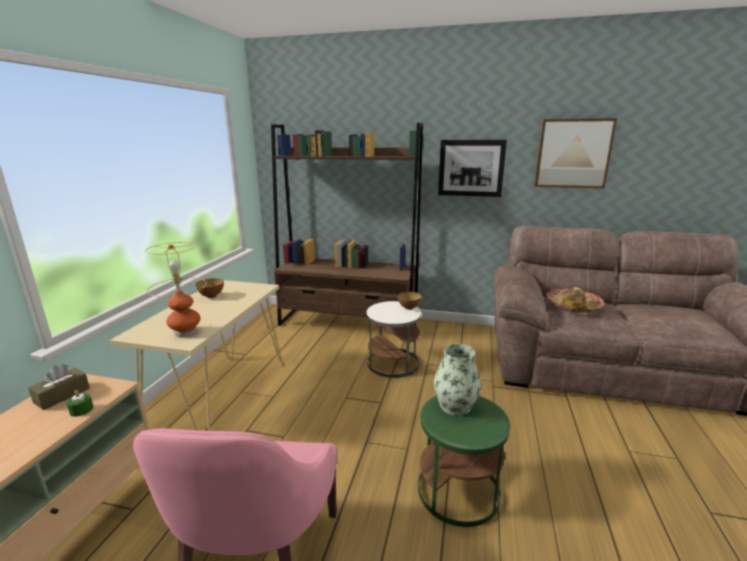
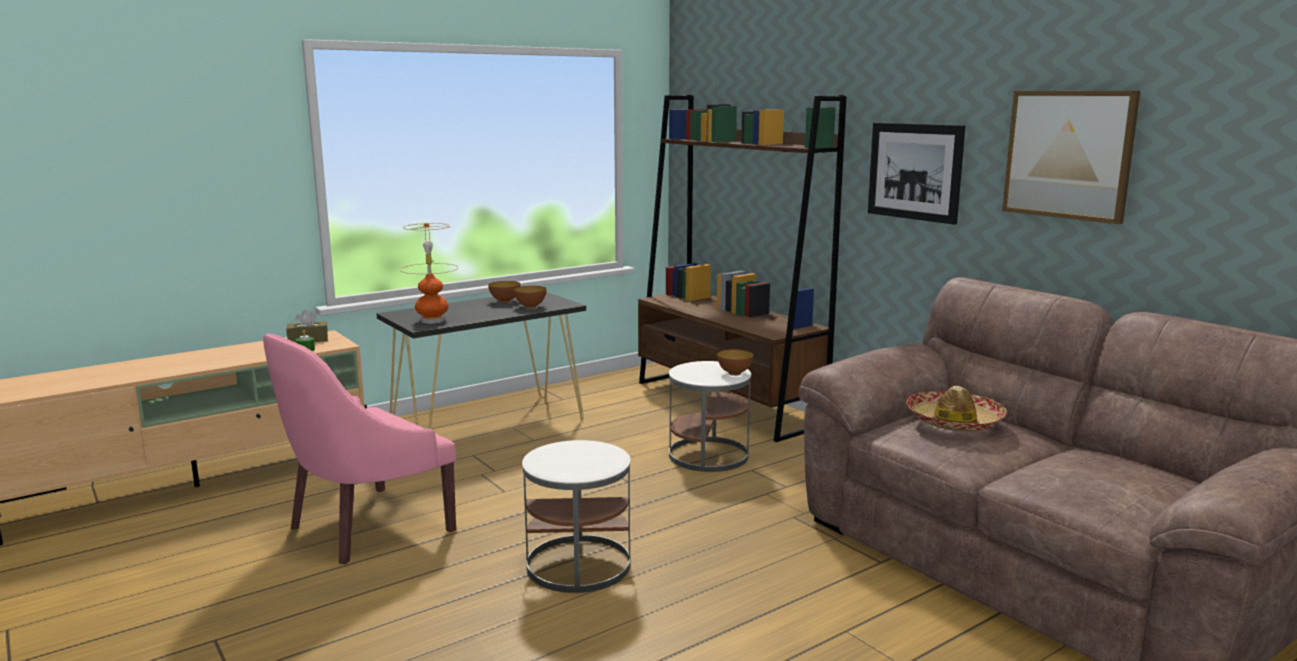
camera: 40 degrees right, 5 degrees down
(221, 396) = (489, 424): beige console table -> black console table
(242, 296) = (530, 307): none -> bowl
(455, 405) = (585, 450): vase -> none
(459, 490) = (579, 565): green side table -> white side table

